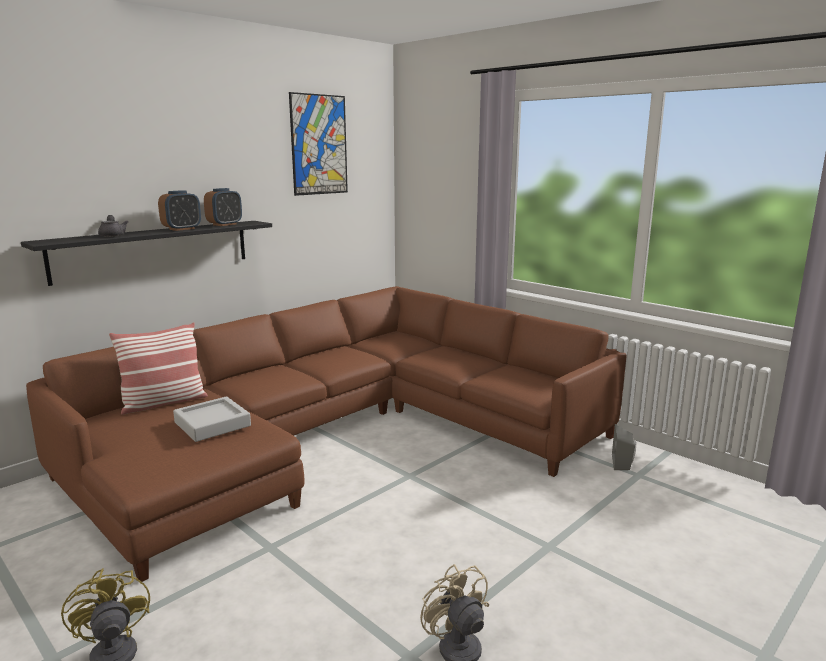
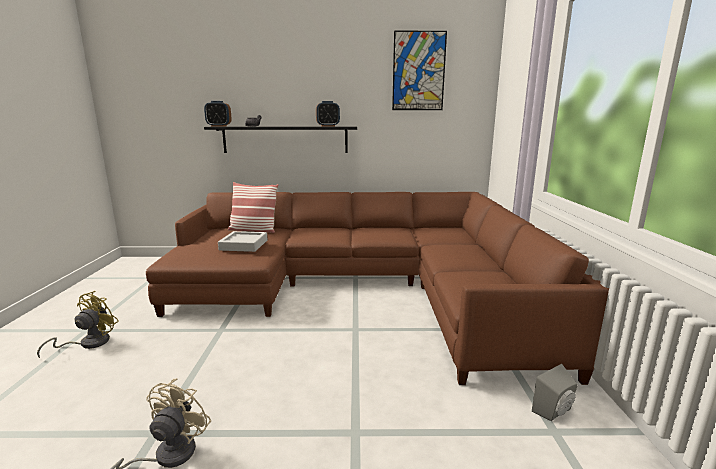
camera: 45 degrees right, 0 degrees up
(182, 229) = (296, 126): alarm clock -> alarm clock (219, 126)

